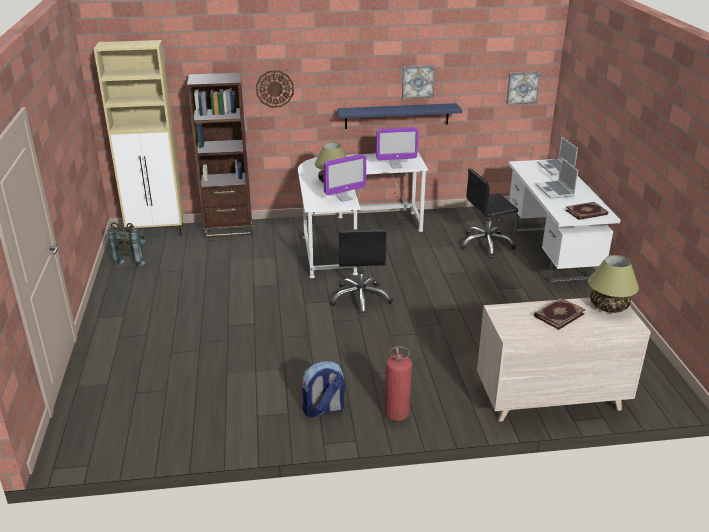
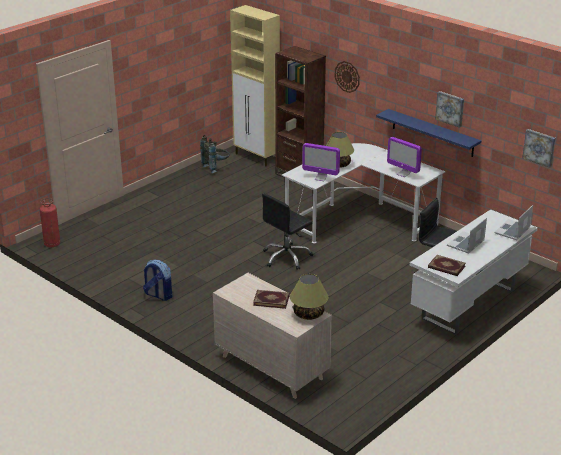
camera: 50 degrees right, 0 degrees up
(396, 414) = (184, 319): fire extinguisher -> fire extinguisher (52, 244)

